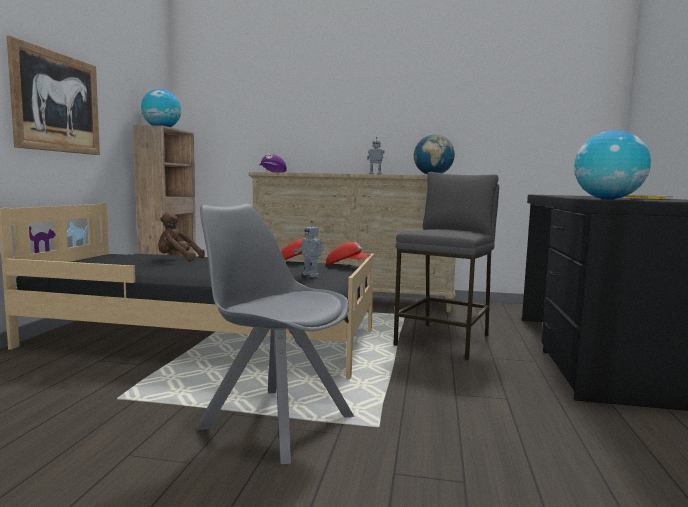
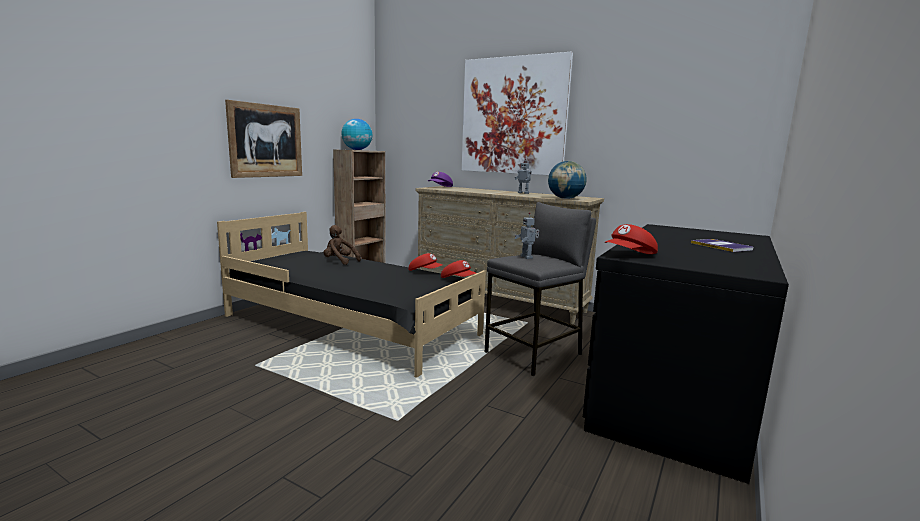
camera: 20 degrees right, 5 degrees up
(274, 420) = (333, 401): grey chair -> none
(311, 275) = (412, 289): toy robot -> toy robot (527, 257)
(355, 92) = (513, 116): none -> picture
(608, 199) = (630, 255): globe -> red cap

